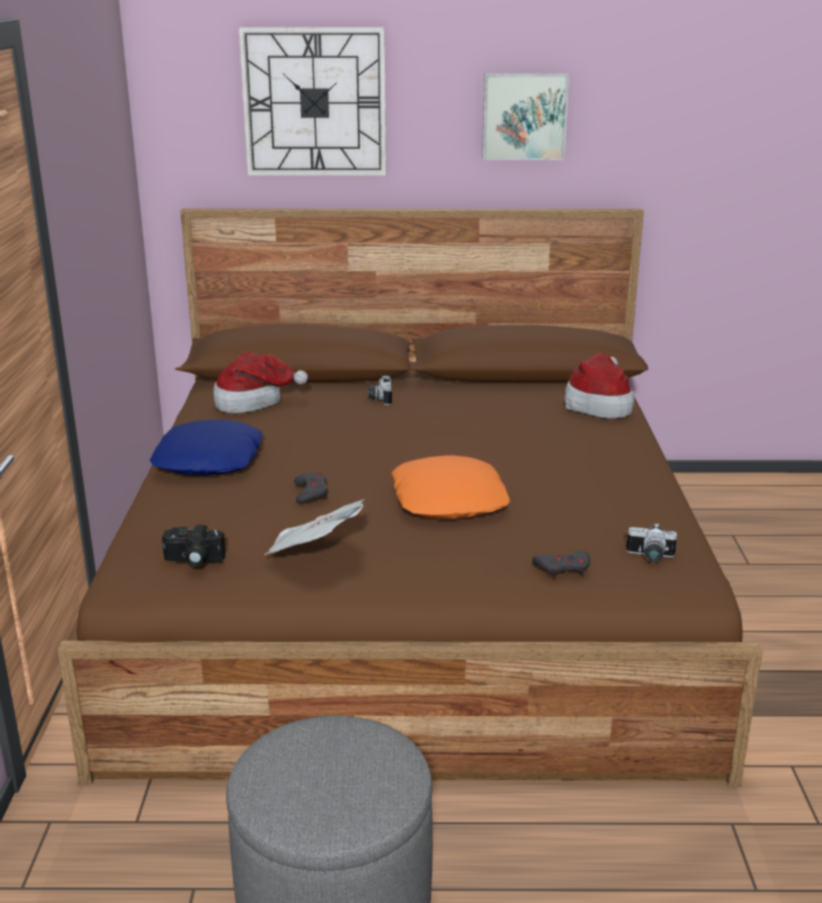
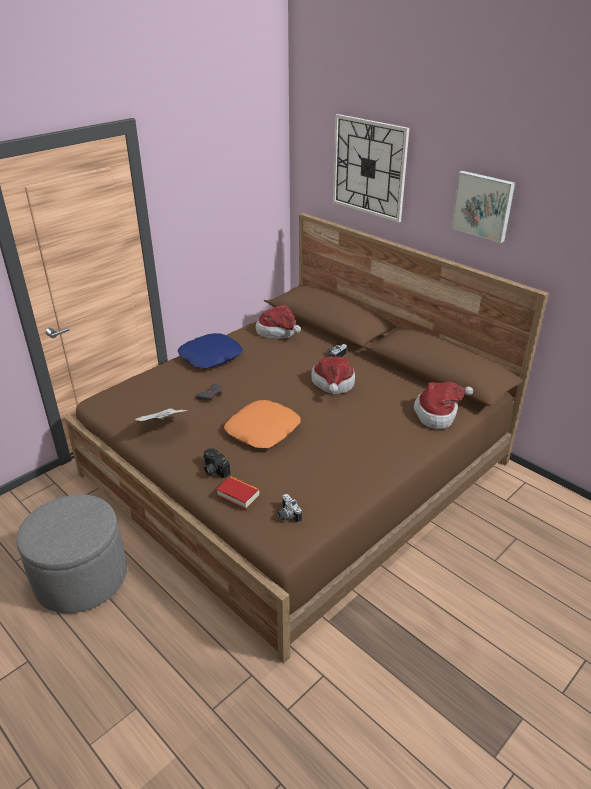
camera: 45 degrees right, 10 degrees up
(193, 560) = (123, 404): camera -> camera (214, 470)
(438, 424) = (333, 385): none -> hat
(563, 568) = (238, 495): grey game controller -> book

